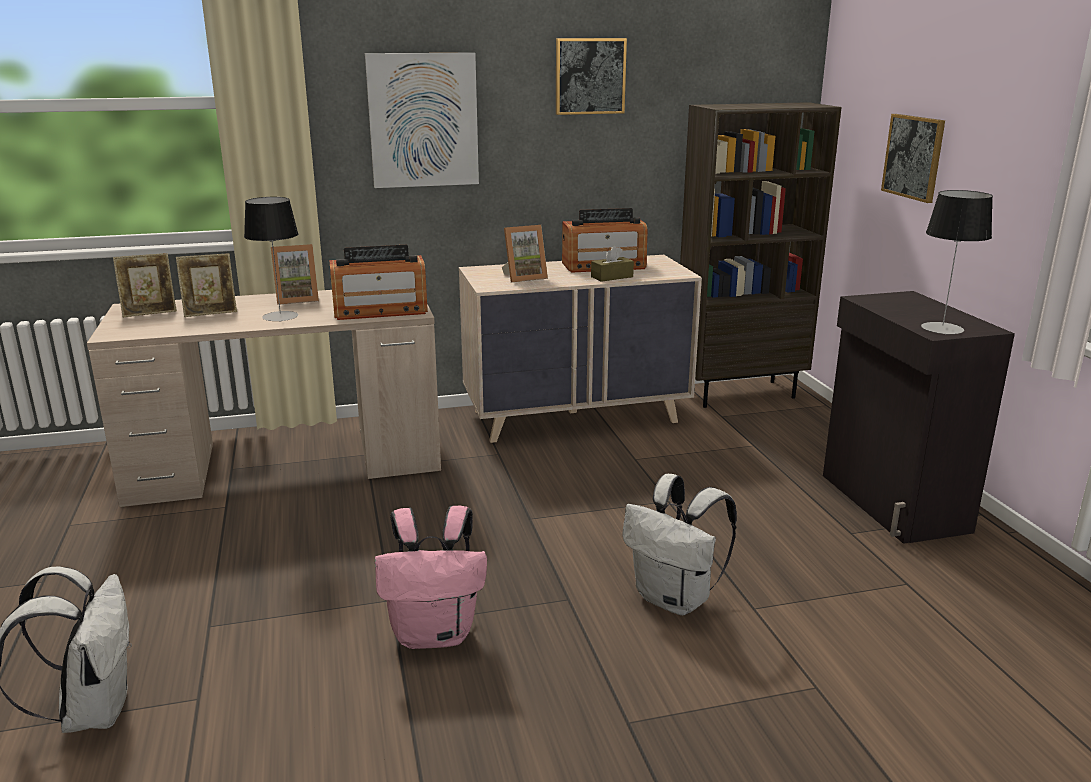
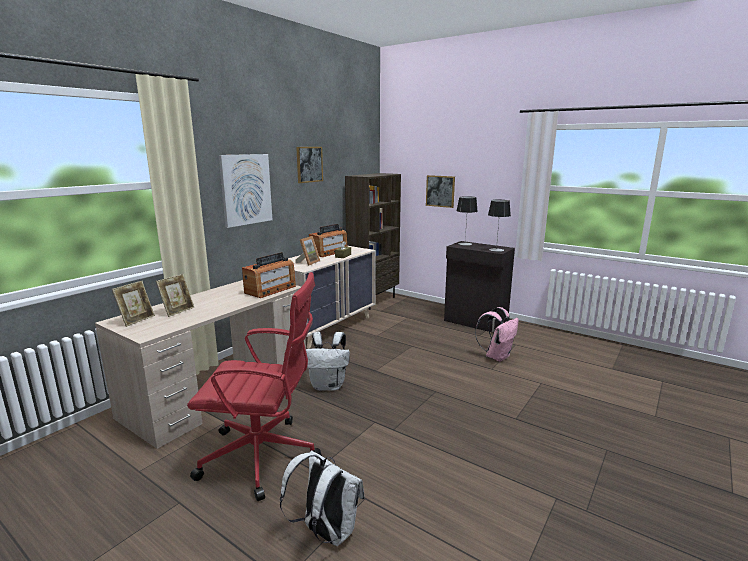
camera: 40 degrees left, 5 degrees down
(190, 574) = (263, 457): none -> red office chair
(280, 316) = (225, 303): table lamp -> table lamp (465, 244)
(297, 299) = (212, 294): picture frame -> none
(435, 633) = (413, 424): pink backpack -> pink backpack (497, 356)
(675, 599) = (466, 376): white backpack -> white backpack (328, 385)

